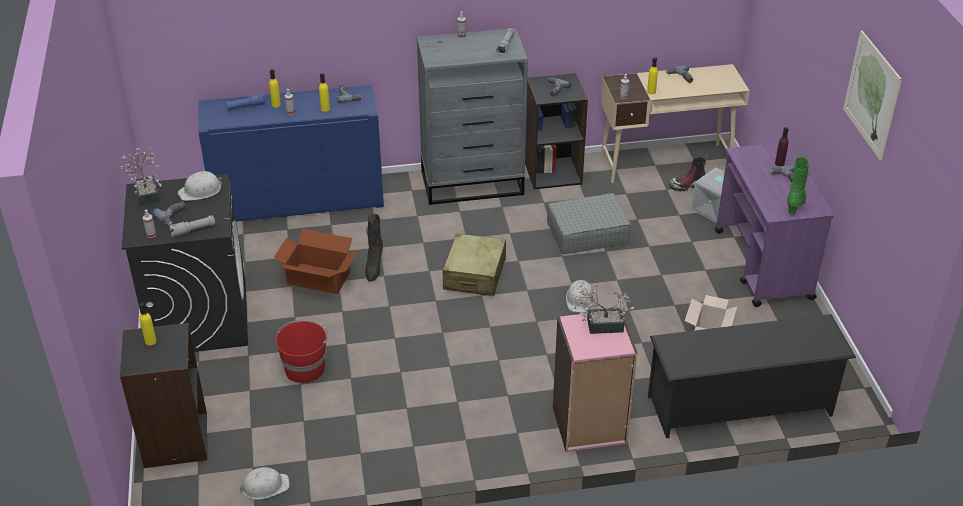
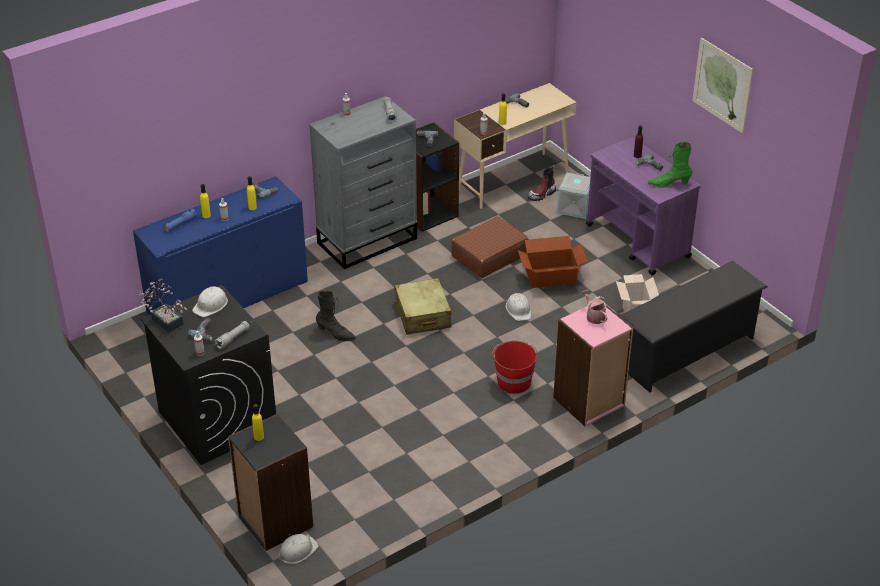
camera: 25 degrees left, 0 degrees up
(265, 486) = (375, 529): white hard hat -> white hard hat (297, 551)
(305, 368) = (339, 431): red bucket -> red bucket (513, 381)
(318, 279) = (296, 358): cardboard box -> cardboard box (551, 277)
(374, 267) = (335, 334): black boot -> black boot turned 45 degrees counterclockwise
(587, 233) = (489, 255): grey suitcase -> brown suitcase
(600, 325) = (594, 316): potted plant -> watering can
(795, 204) = (669, 184): green boot -> green boot turned 90 degrees counterclockwise

